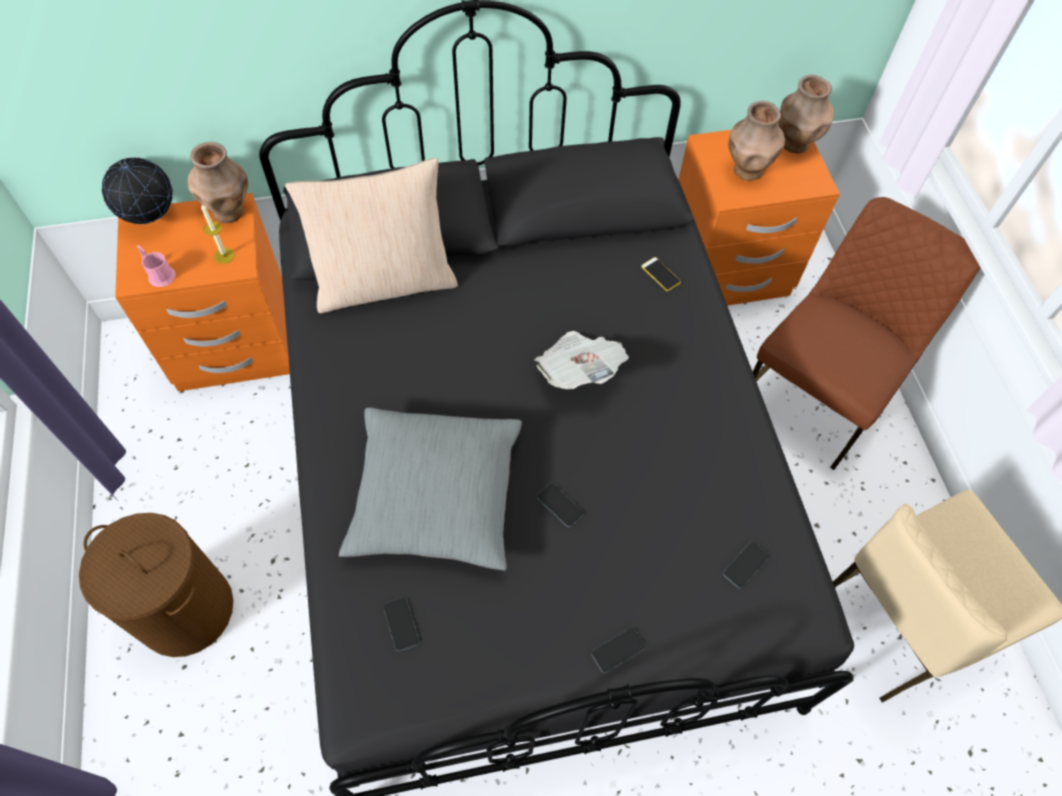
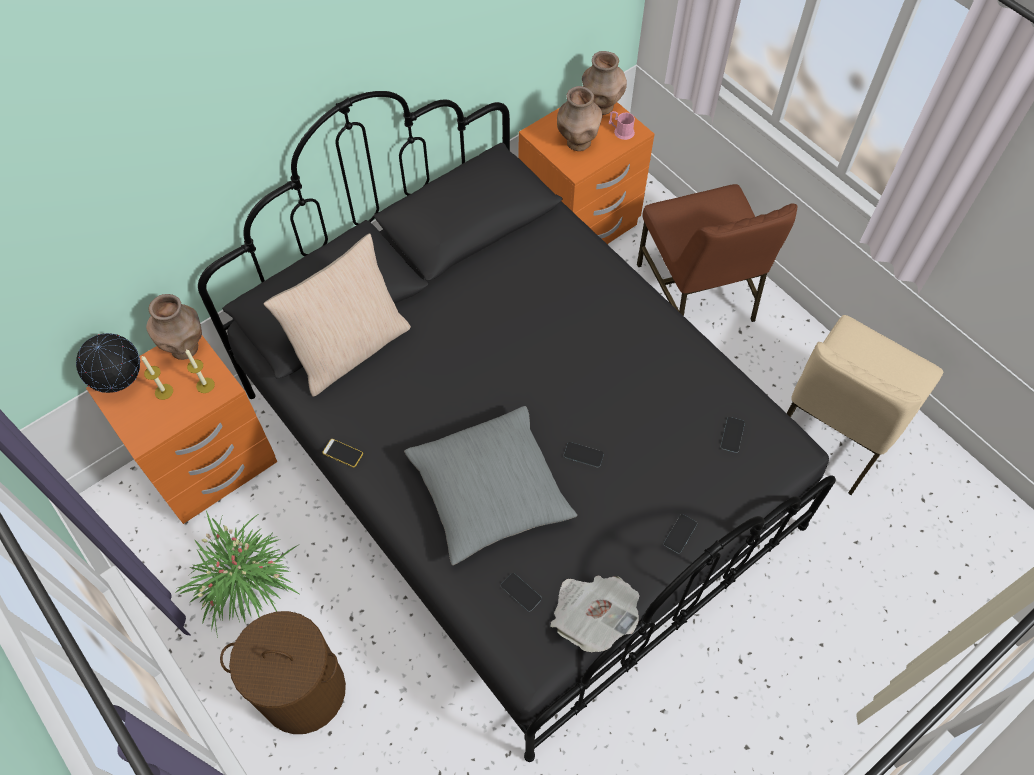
camera: 25 degrees left, 0 degrees up
(159, 274) = (159, 424): pink mug -> pink mug (621, 131)
(183, 245) = (164, 391): none -> candle
(197, 473) = (243, 582): none -> potted plant
(578, 371) = (540, 351): newspaper -> newspaper (592, 616)
(660, 274) = (558, 251): phone -> phone (343, 453)
(818, 395) = (697, 293): brown chair -> brown chair turned 150 degrees clockwise

